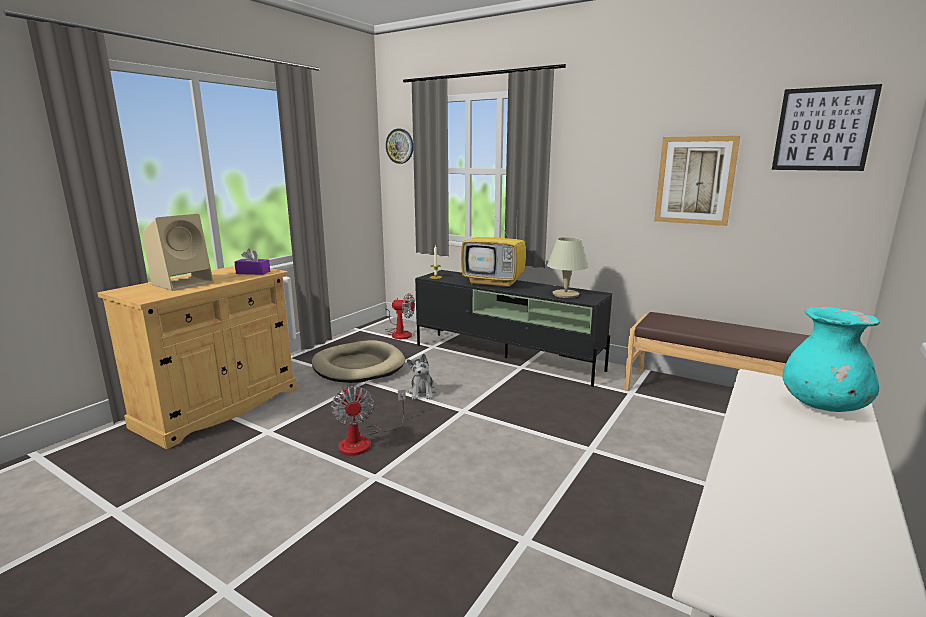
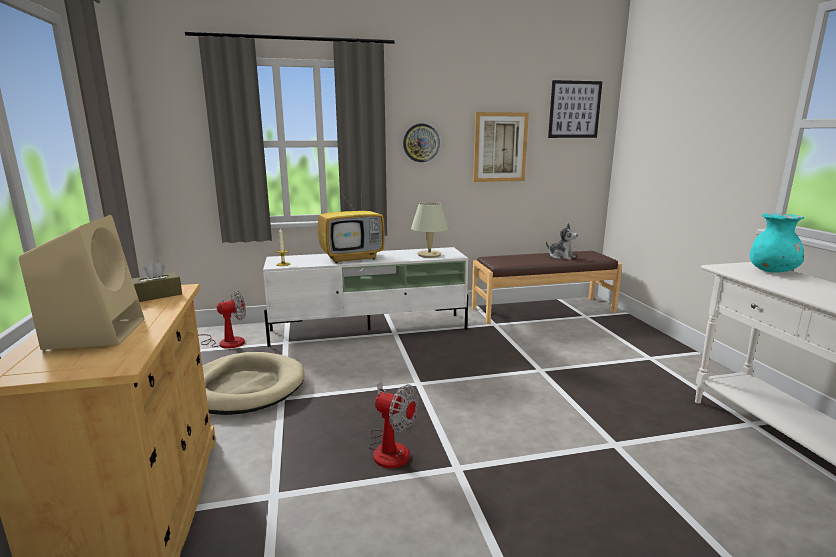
camera: 45 degrees left, 0 degrees up
(253, 272) = (156, 295): purple tissue box -> brown tissue box
(400, 146) = (175, 115): wall clock -> wall clock (421, 143)
(422, 392) = (357, 384): plush toy -> plush toy (561, 256)
(507, 358) = (370, 329): black tv stand -> white tv stand

